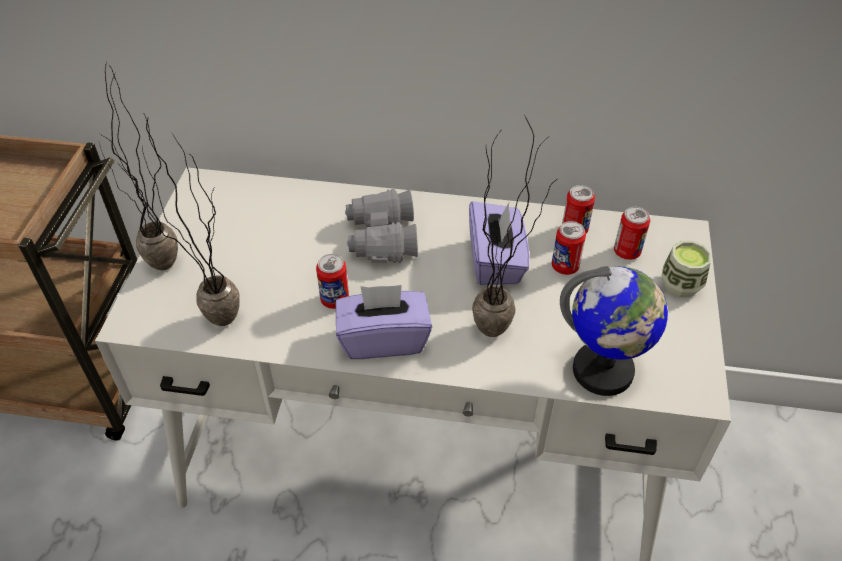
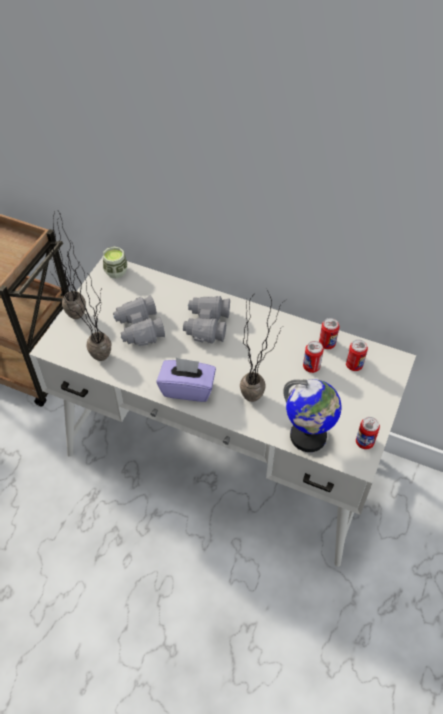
camera: 15 degrees right, 5 degrees up
(274, 264) = (139, 328): none -> grey binoculars
(335, 300) = (167, 358): can -> can (364, 442)
(496, 261) = (270, 354): purple tissue box -> none
(680, 285) = (378, 394): cup -> cup (116, 271)

